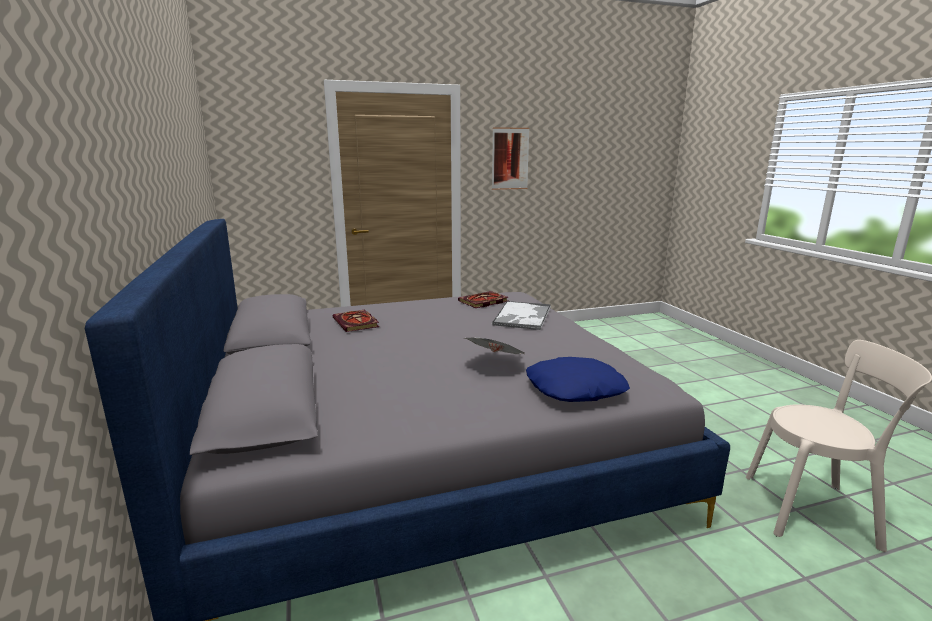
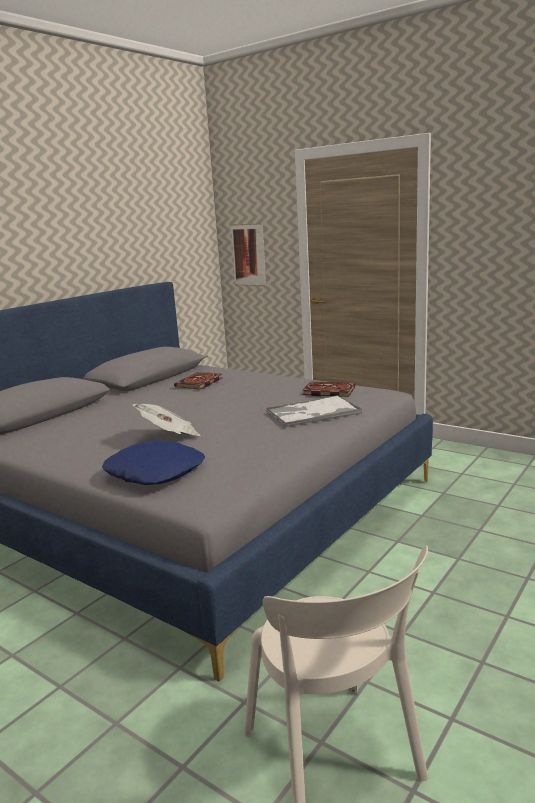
camera: 55 degrees right, 0 degrees up
(510, 158) = (495, 221): picture -> picture (249, 255)

